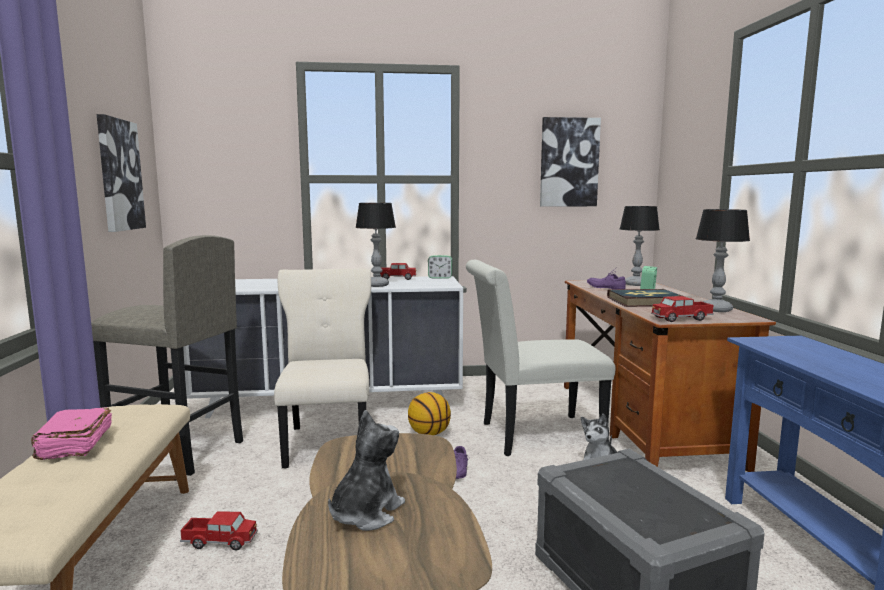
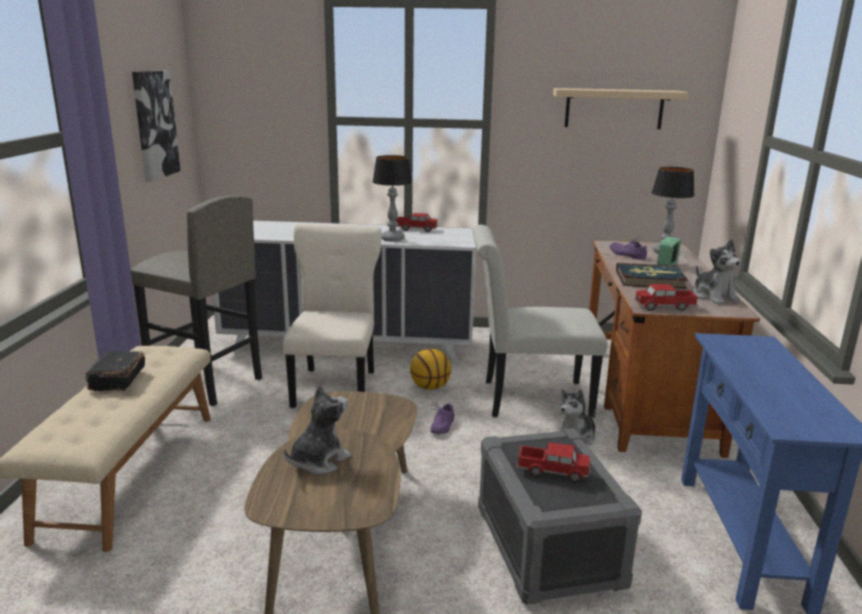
camera: 10 degrees right, 10 degrees up
(74, 445) = (117, 380): pink book -> black book
(220, 541) = (229, 464): toy truck -> toy truck (552, 471)
(440, 277) = (461, 230): alarm clock -> none
(569, 162) = (614, 108): picture -> beige shelf
(716, 309) = (714, 296): table lamp -> plush toy

